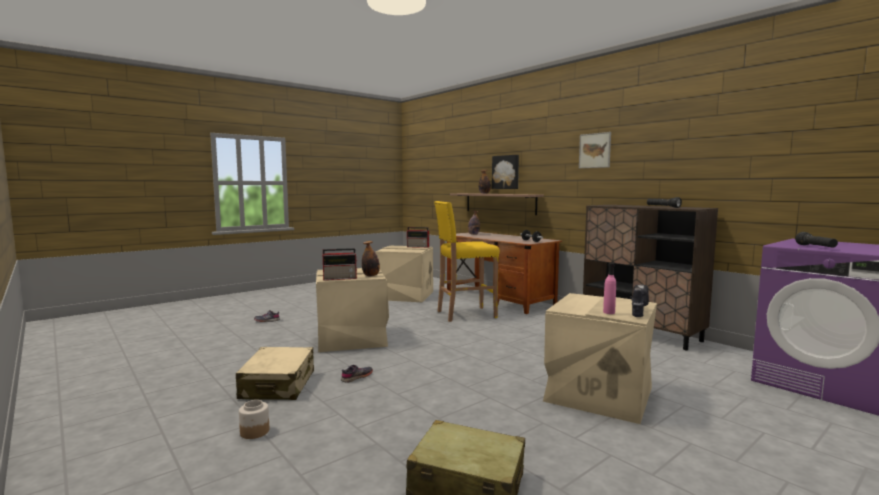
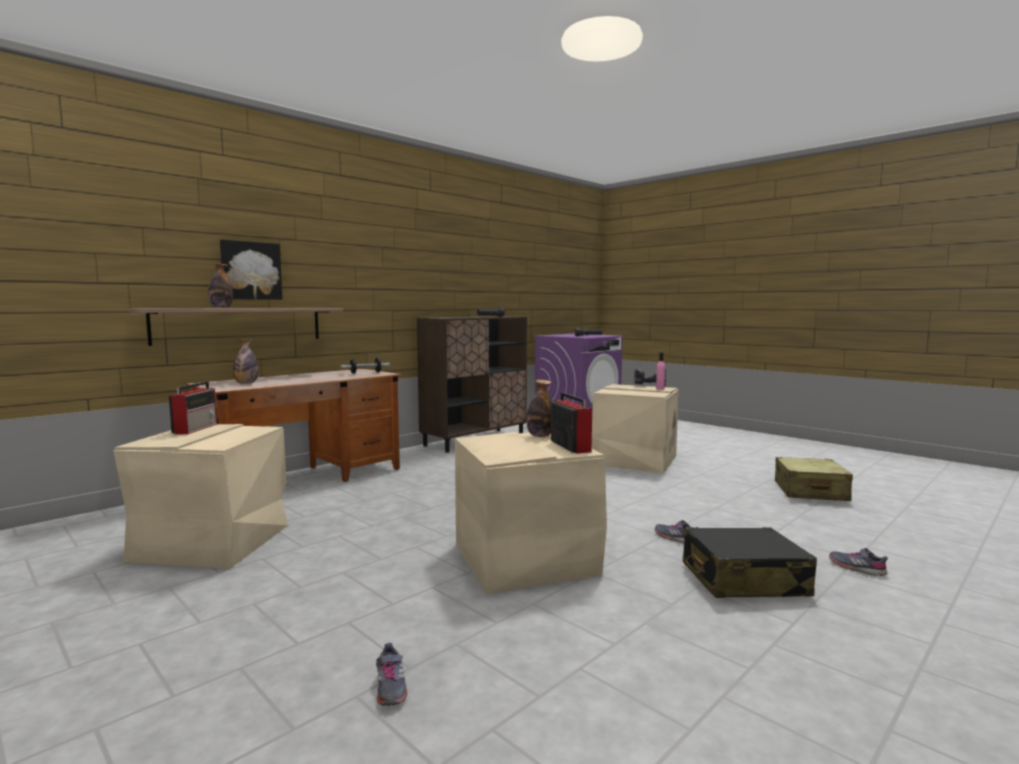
camera: 95 degrees left, 0 degrees up
(254, 432) = (857, 568): jar -> grey shoe
(278, 385) = (743, 580): beige suitcase -> black suitcase
(465, 314) = (390, 496): yellow stool -> none
(594, 150) = (393, 254): picture -> none

